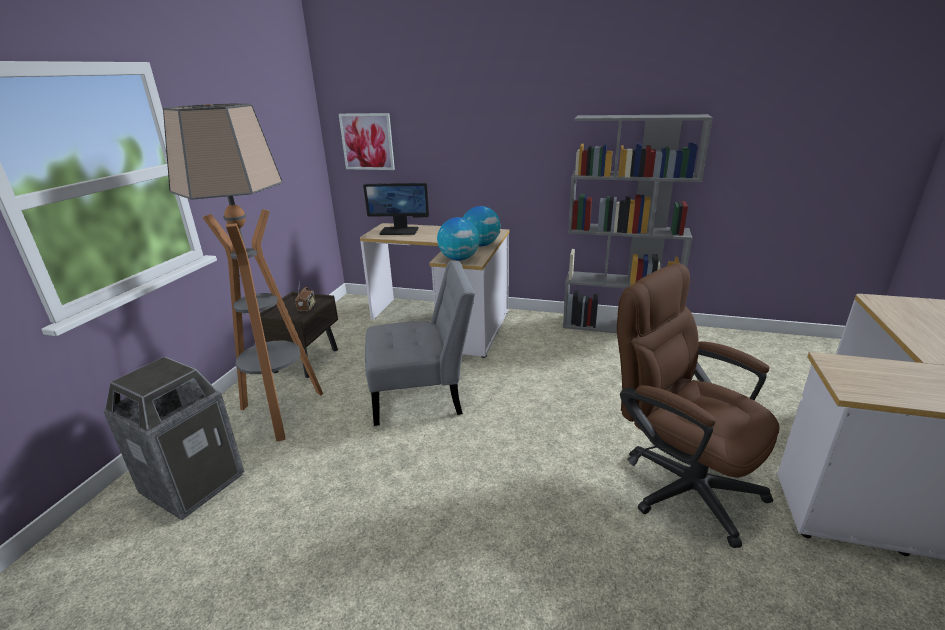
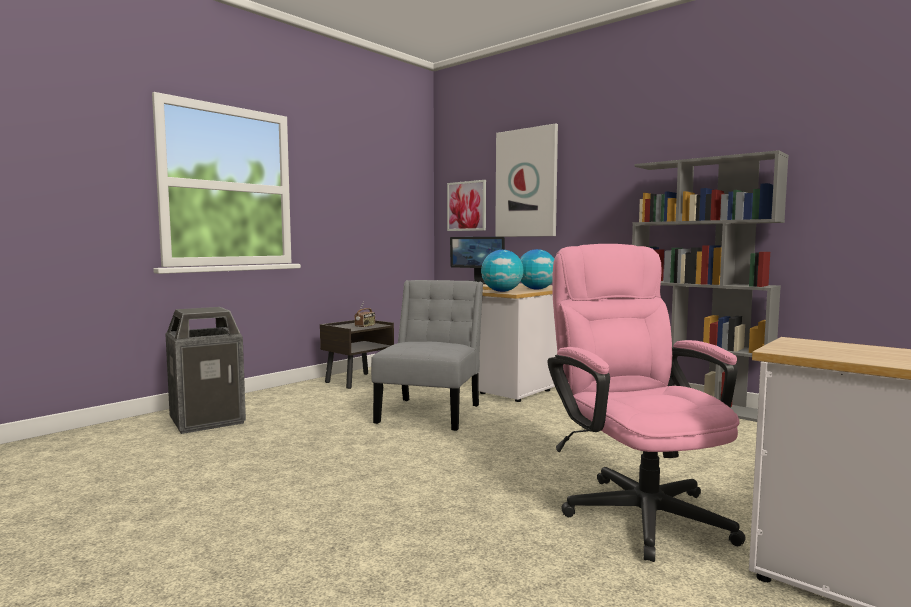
camera: 25 degrees right, 20 degrees down
(282, 412) = (307, 401): floor lamp -> none
(422, 395) = (431, 412): grey chair -> grey chair turned 90 degrees counterclockwise
(440, 120) = (526, 183): none -> picture
(679, 482) = (637, 508): brown office chair -> pink office chair

